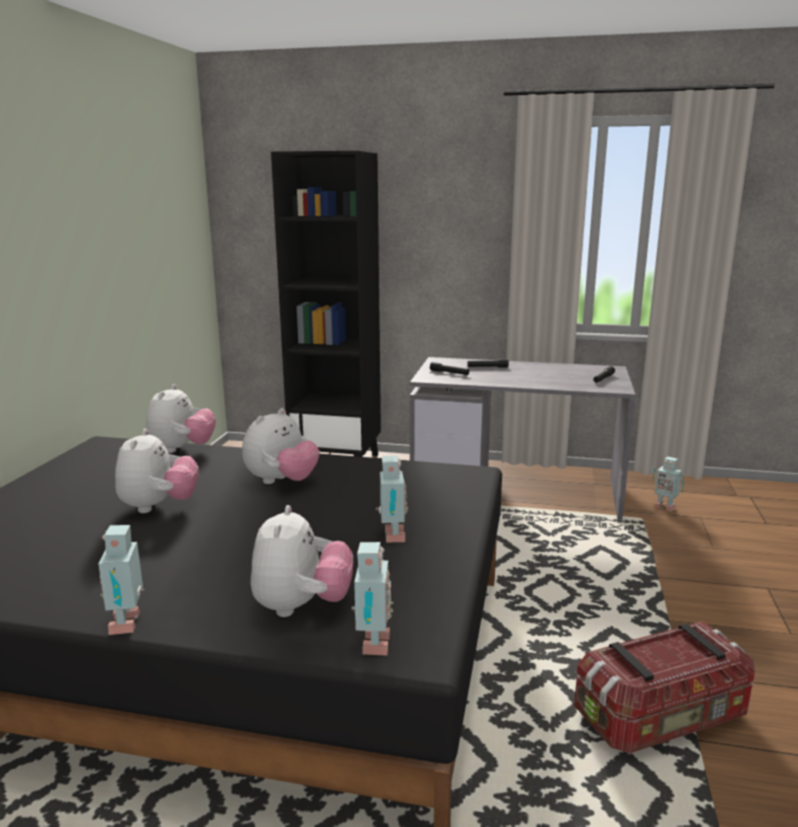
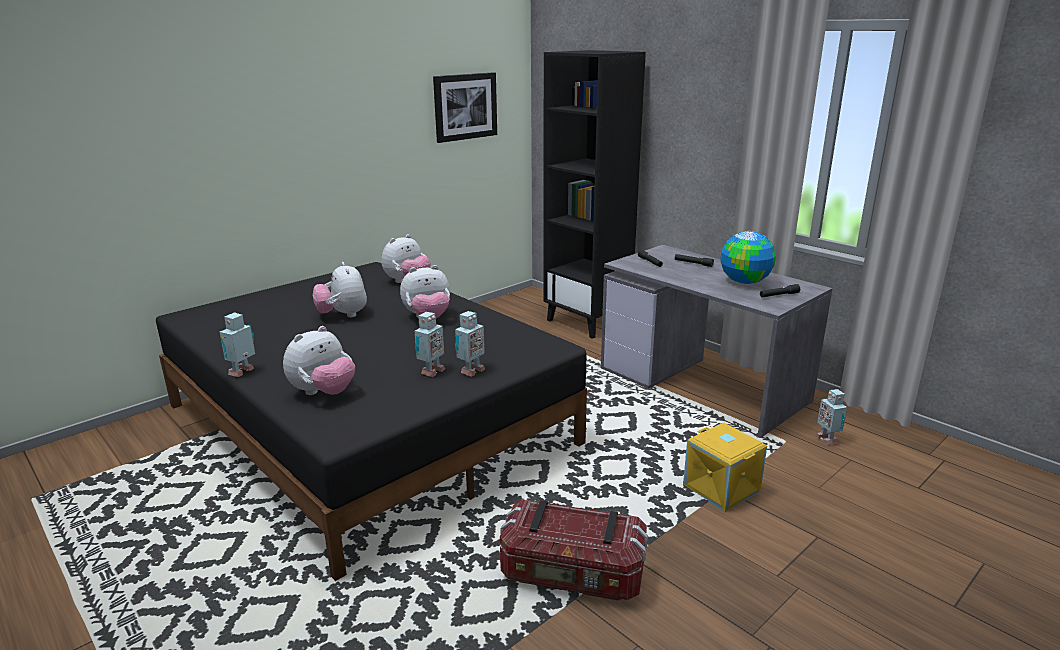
camera: 35 degrees right, 5 degrees up
(157, 223) = (465, 106): none -> picture
(159, 506) = (343, 315): plush toy -> plush toy turned 120 degrees clockwise
(372, 645) = (323, 424): toy robot -> toy robot (470, 371)
(557, 374) = (744, 281): none -> globe
(655, 576) = (722, 488): none -> yellow storage box

